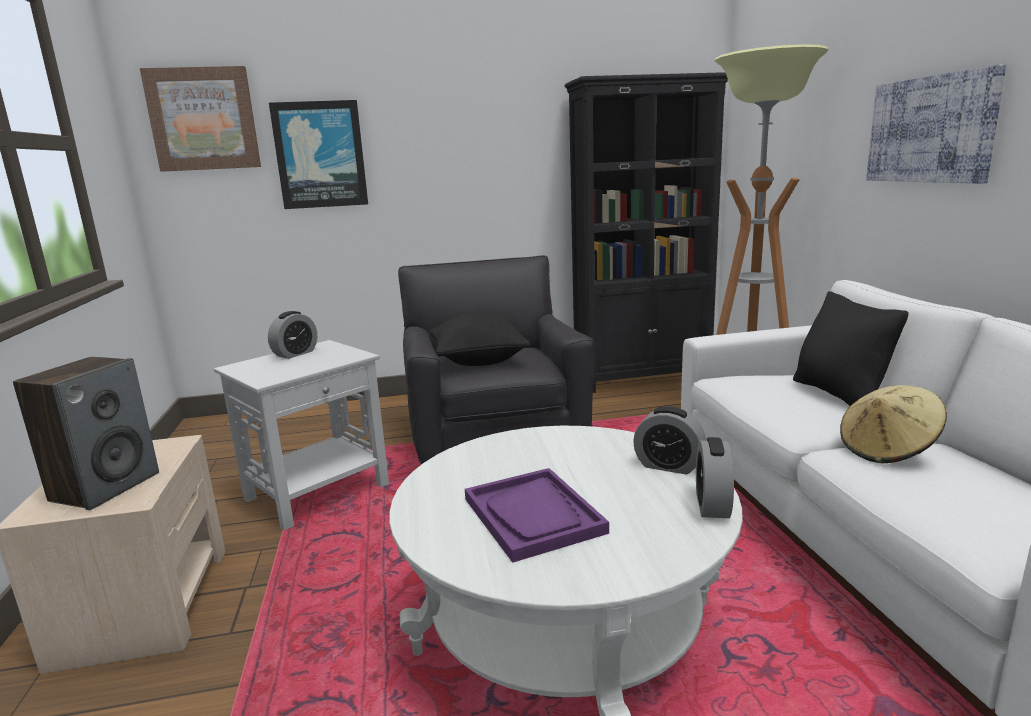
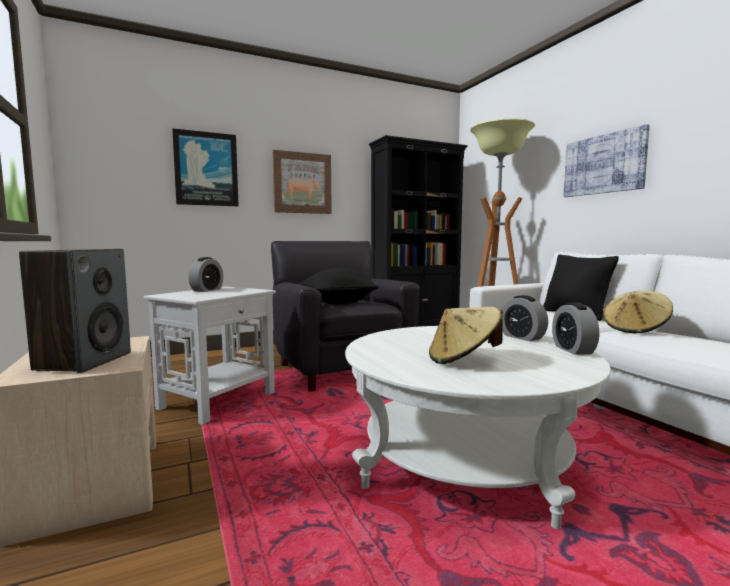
camera: 15 degrees left, 10 degrees down
(203, 119) = (120, 134): picture -> picture (302, 183)
(533, 515) = (463, 359): purple tray -> beige hat
(668, 466) = (522, 337): alarm clock -> alarm clock turned 45 degrees clockwise

